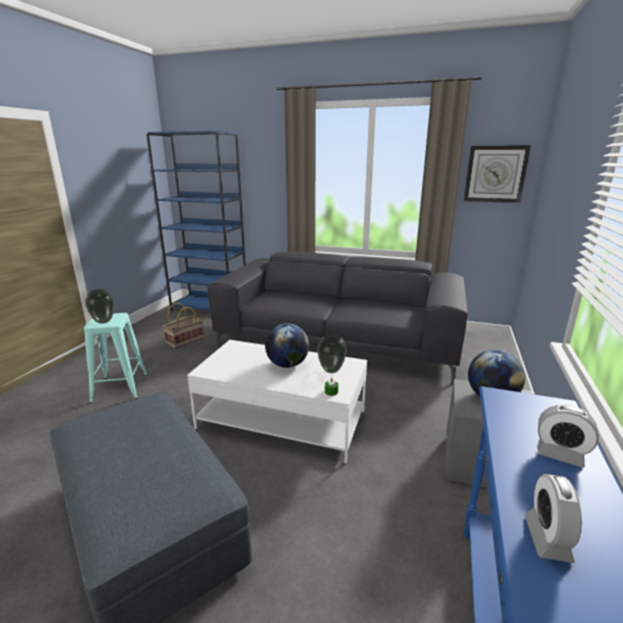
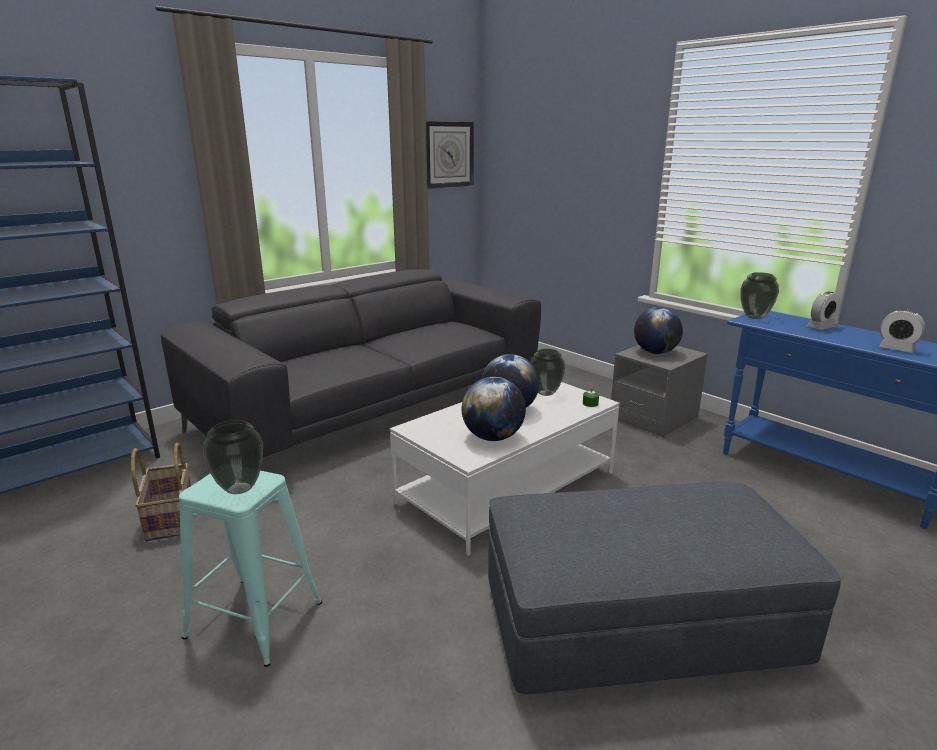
camera: 60 degrees left, 0 degrees up
(239, 370) = (493, 437): none -> globe
(523, 401) = (755, 317): none -> vase

